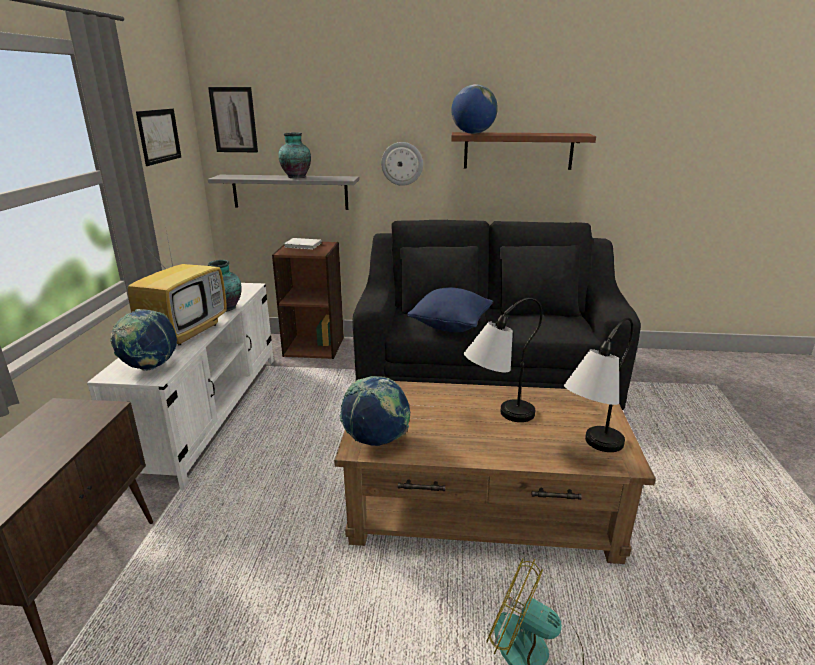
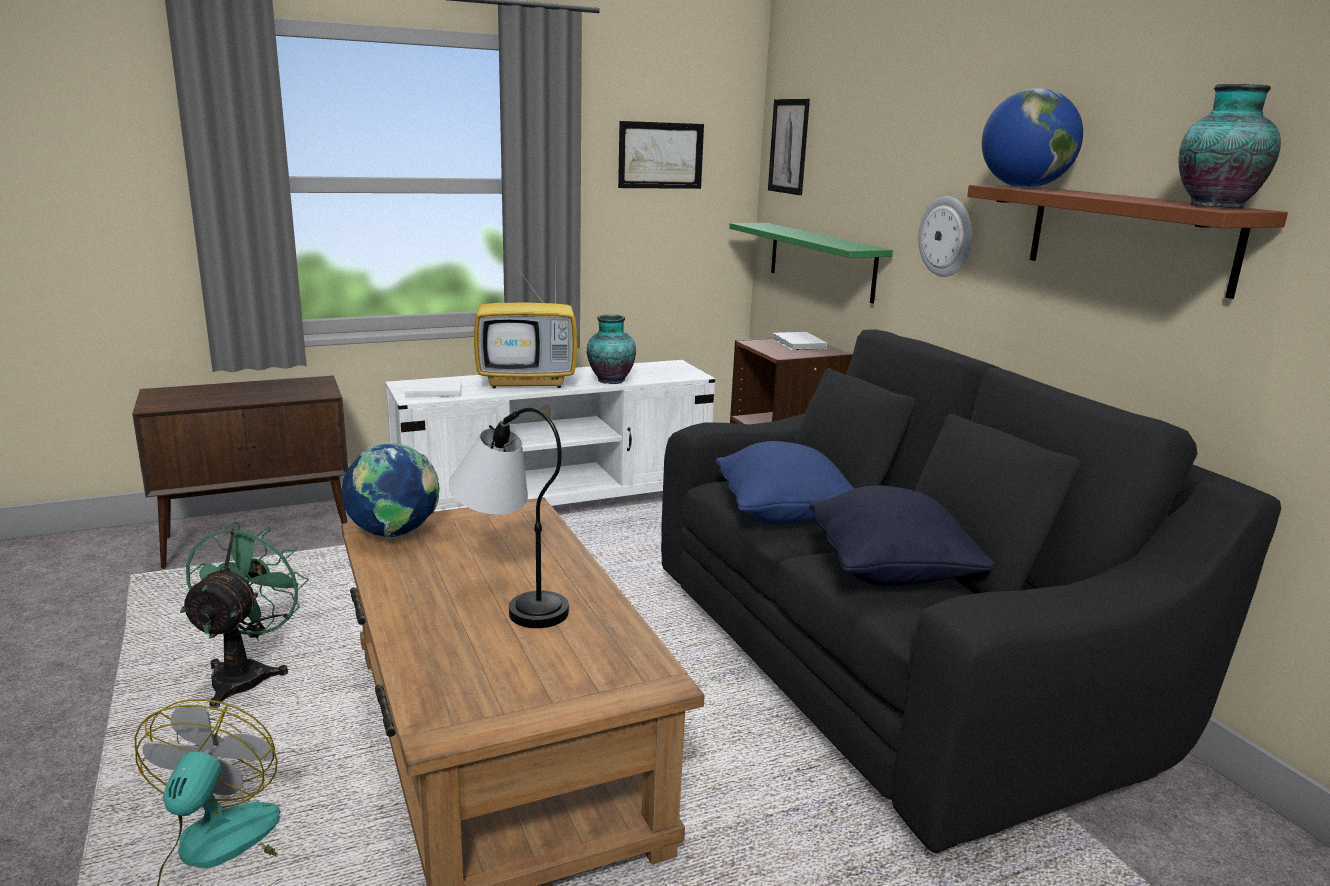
camera: 60 degrees right, 5 degrees down
(150, 367) = (432, 391): globe -> white book
(290, 192) = (821, 261): grey shelf -> green shelf
(295, 177) = (816, 236): vase -> vase (1215, 206)
(320, 615) = (246, 674): none -> green fan
(537, 322) = (890, 572): none -> black pillow
(589, 451) = (459, 689): table lamp -> none

